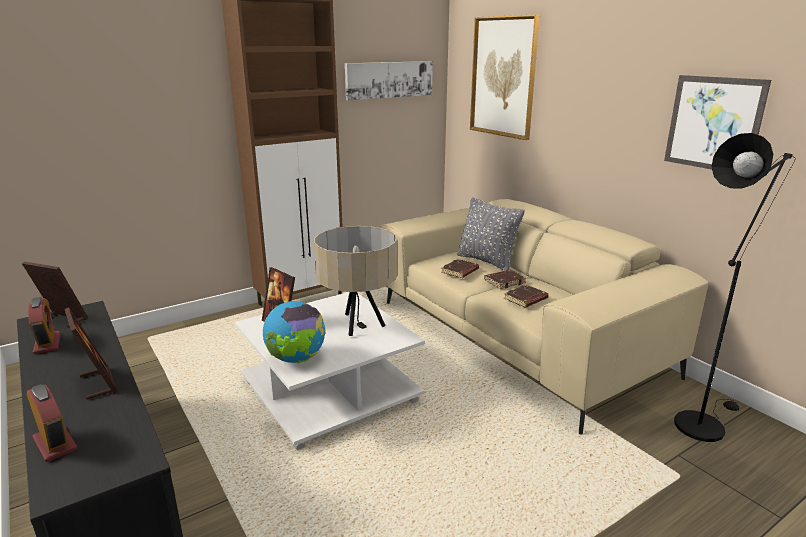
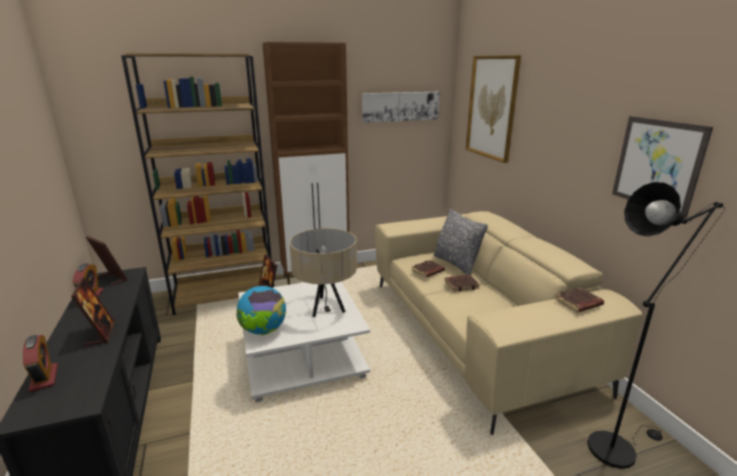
camera: 15 degrees right, 0 degrees up
(189, 336) = (225, 294): none -> brown bookcase
(526, 299) = (470, 304): brown book -> brown book (579, 303)

